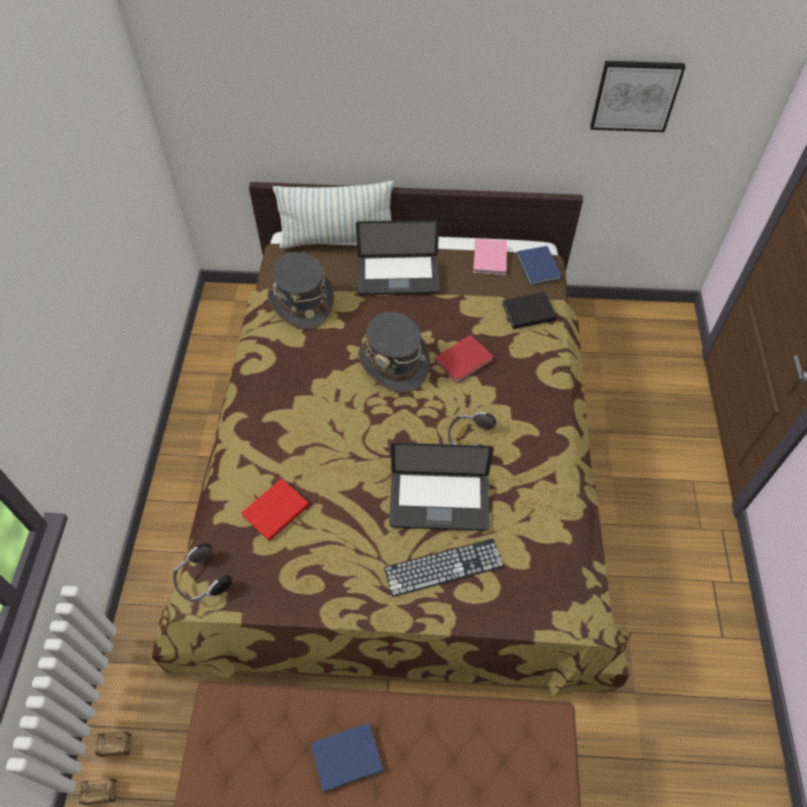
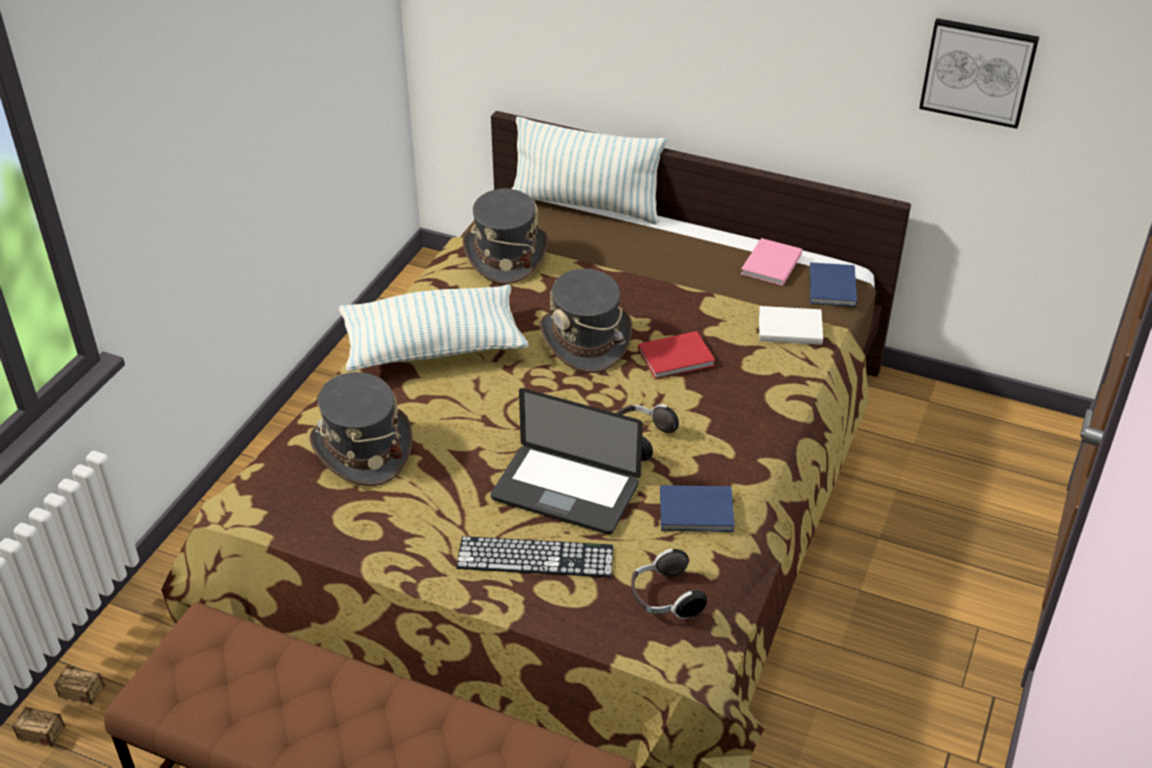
camera: 20 degrees right, 15 degrees down
(202, 580) = (245, 492): headphones -> headphones (664, 598)
(274, 511) = (362, 448): red book -> grey hat
(286, 401) = (433, 347): none -> pillow
(349, 758) = (325, 724): blue book -> blue book (698, 512)
(398, 276) = (639, 255): laptop -> none
(527, 311) = (788, 327): black book -> white book

